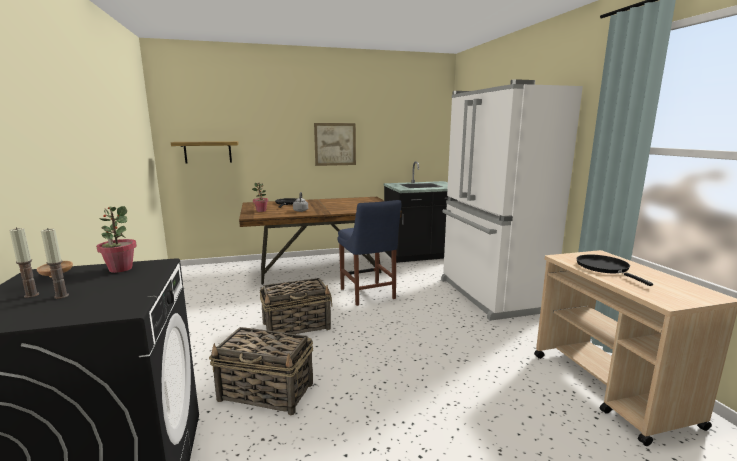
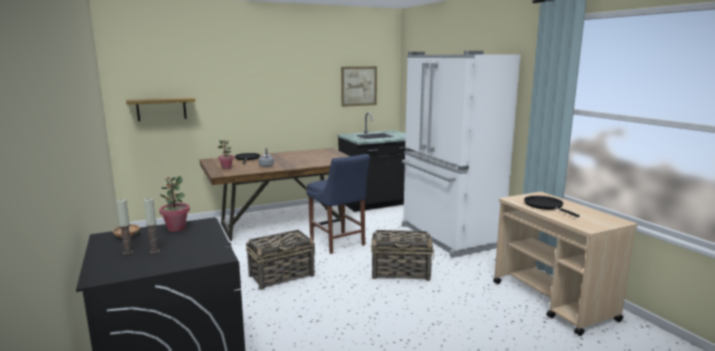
camera: 10 degrees left, 0 degrees up
(267, 392) = (279, 330): basket -> basket (401, 272)
(335, 144) = (289, 97): picture -> picture (359, 86)

